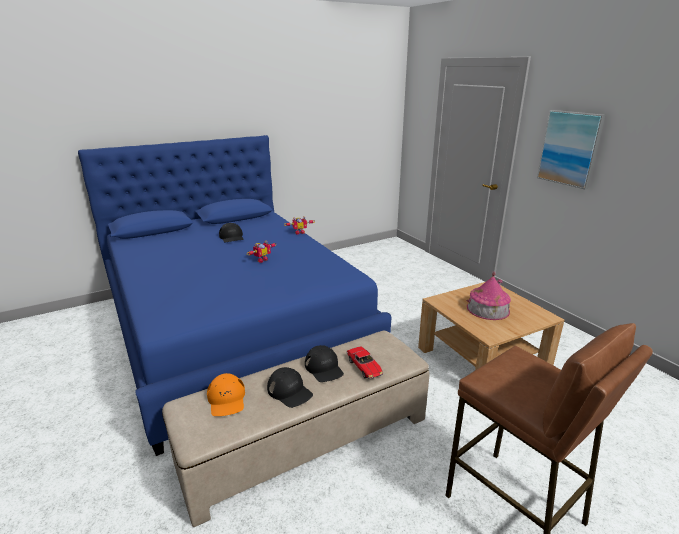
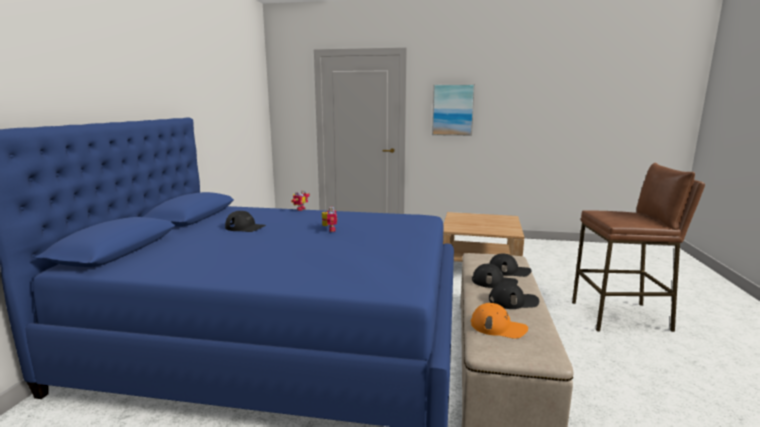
camera: 50 degrees left, 10 degrees down
(364, 367) = (509, 270): toy car -> black cap
(488, 309) = (482, 223): toy house -> none

